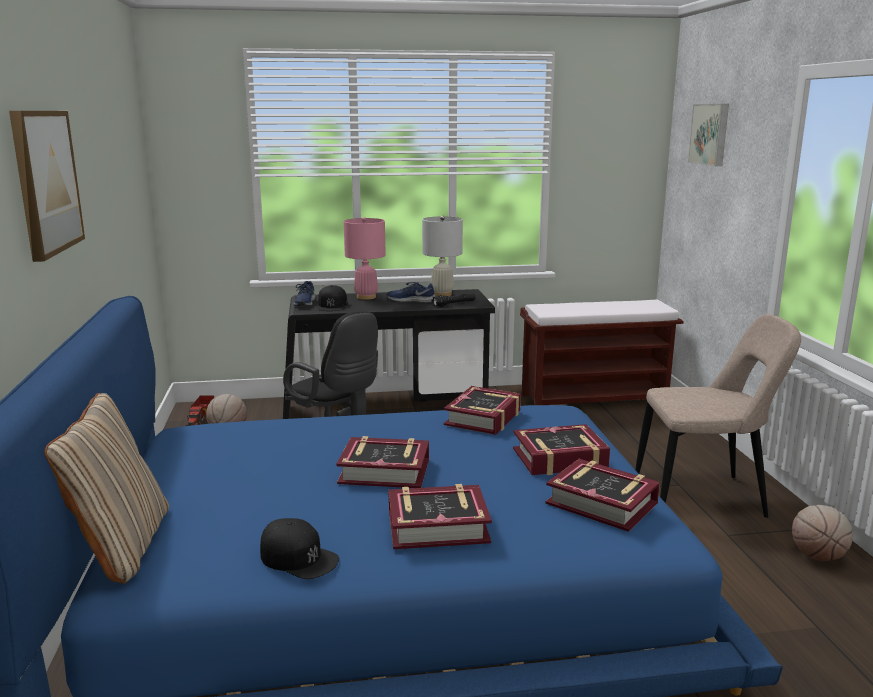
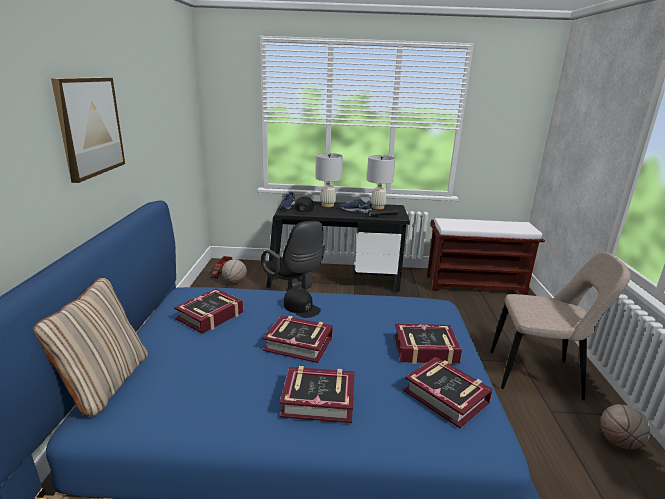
camera: 10 degrees right, 5 degrees up
(299, 558) = (213, 414): black cap -> black cap (301, 307)
(366, 297) = (327, 205): pink table lamp -> white table lamp
(483, 418) = (381, 306): book -> book (210, 316)
(710, 134) = (582, 109): picture -> none

